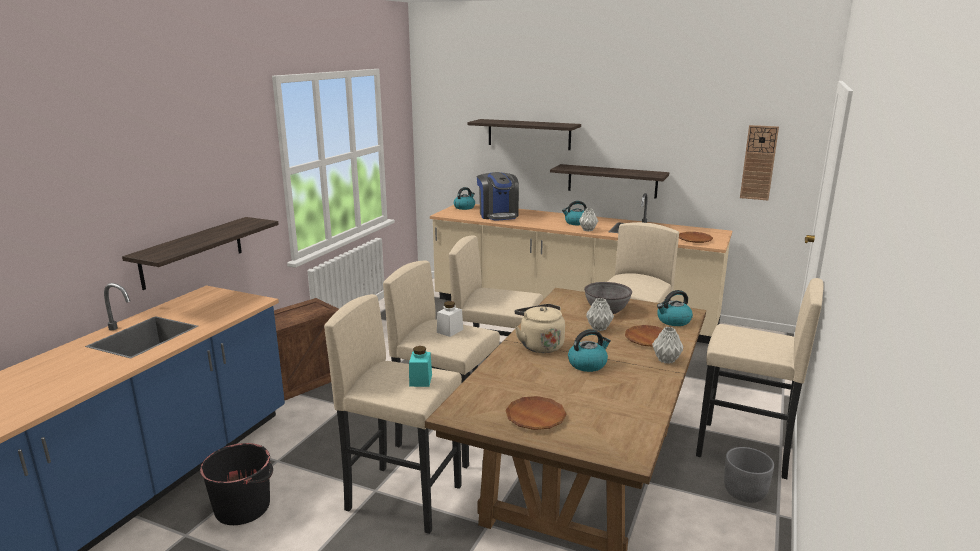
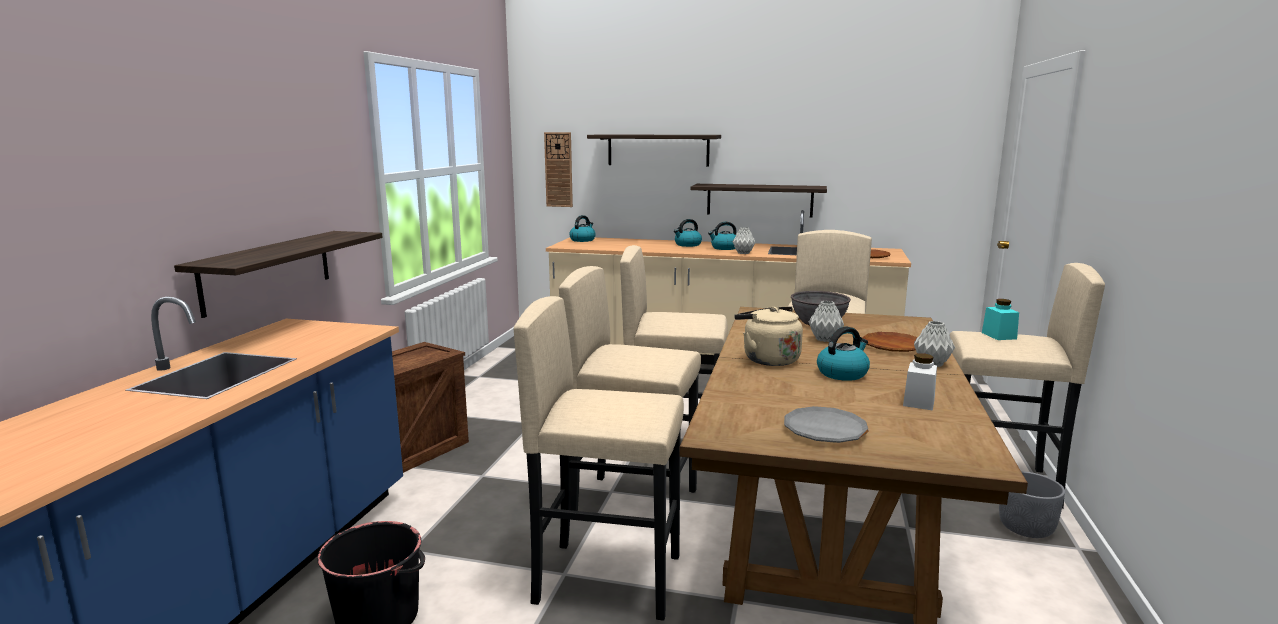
camera: 10 degrees left, 5 degrees down
(420, 380) = (641, 403): turquoise jar -> turquoise jar (999, 336)
(450, 331) = (642, 352): white jar -> white jar (919, 402)
(498, 215) = (628, 245): coffee machine -> none
(535, 417) = (825, 430): brown plate -> grey plate
(673, 321) = (904, 329): kettle -> kettle (687, 245)
(758, 163) = (928, 169): wall clock -> wall clock (558, 169)

